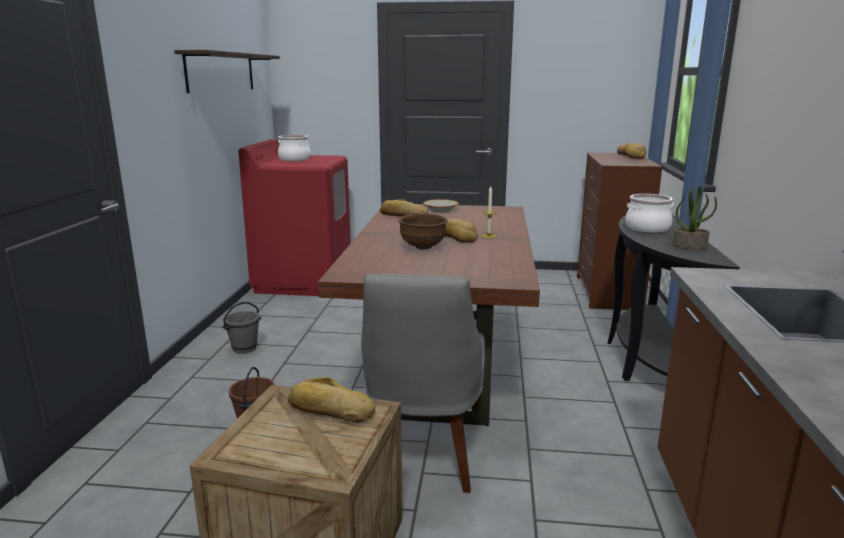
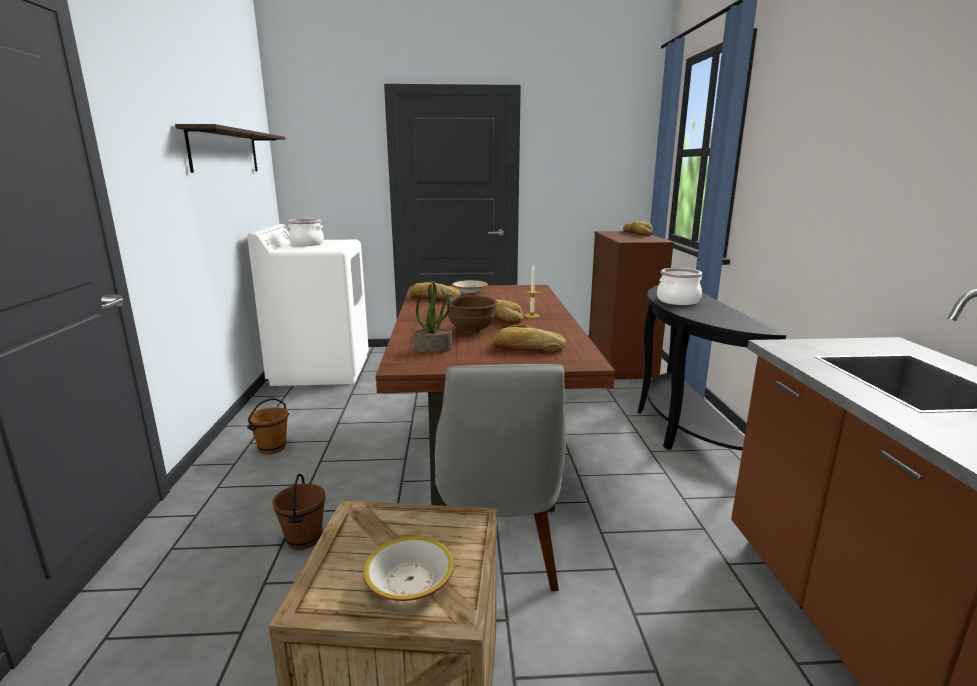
camera: 10 degrees left, 0 degrees up
(244, 348) = (272, 448): grey bucket -> brown bucket
(303, 281) = (321, 369): red washing machine -> white washing machine
(307, 447) = (410, 580): none -> bowl
(330, 410) = (421, 527): bread -> bread (528, 348)
(690, 246) = (728, 317): potted plant -> potted plant (434, 349)

